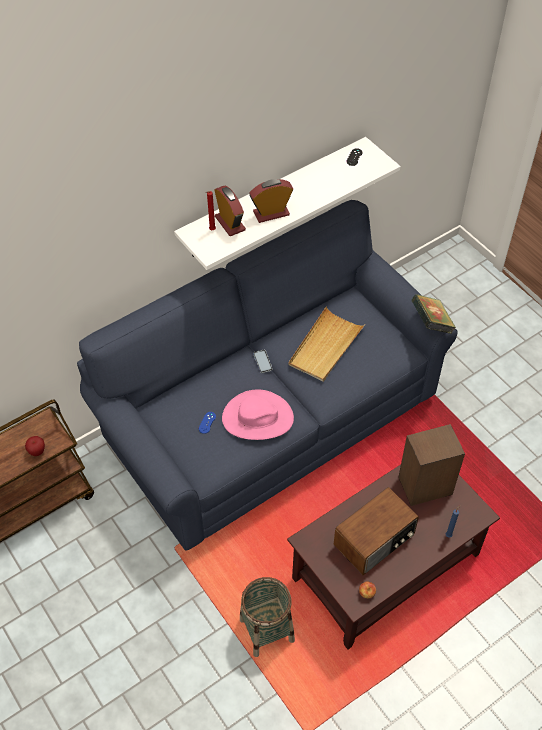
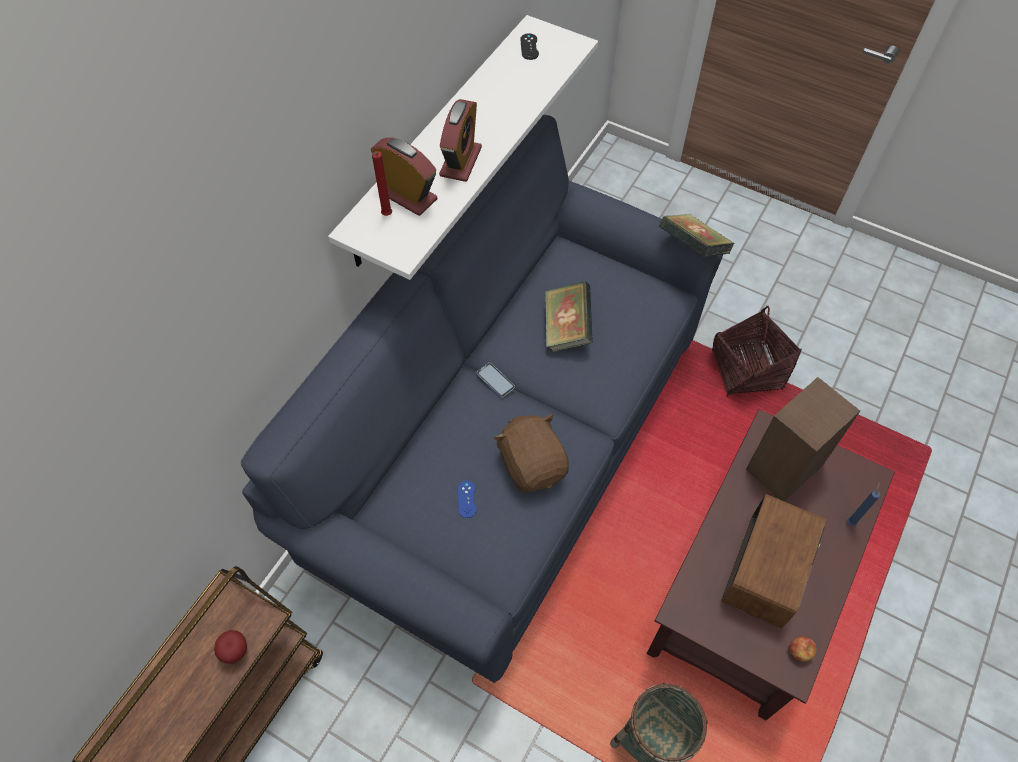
camera: 25 degrees left, 5 degrees up
(257, 418) = (532, 464): pink hat -> brown plush toy
(271, 213) = (460, 162): alarm clock -> alarm clock turned 150 degrees clockwise
(325, 347) = (567, 329): beige tray -> book
(466, 431) = (746, 369): none -> basket

